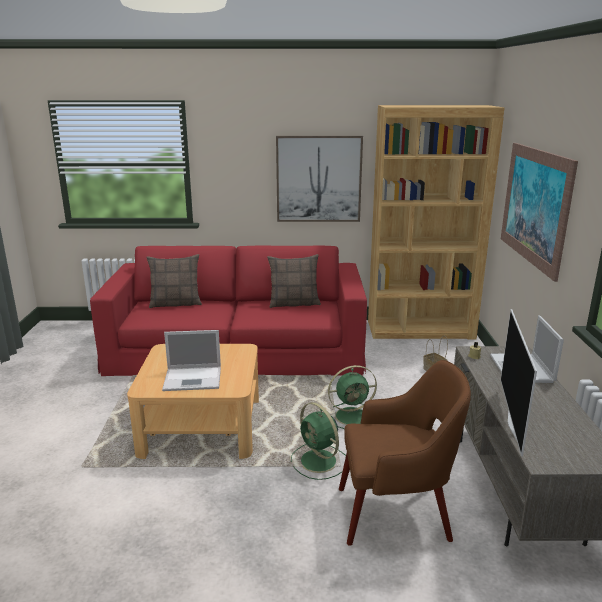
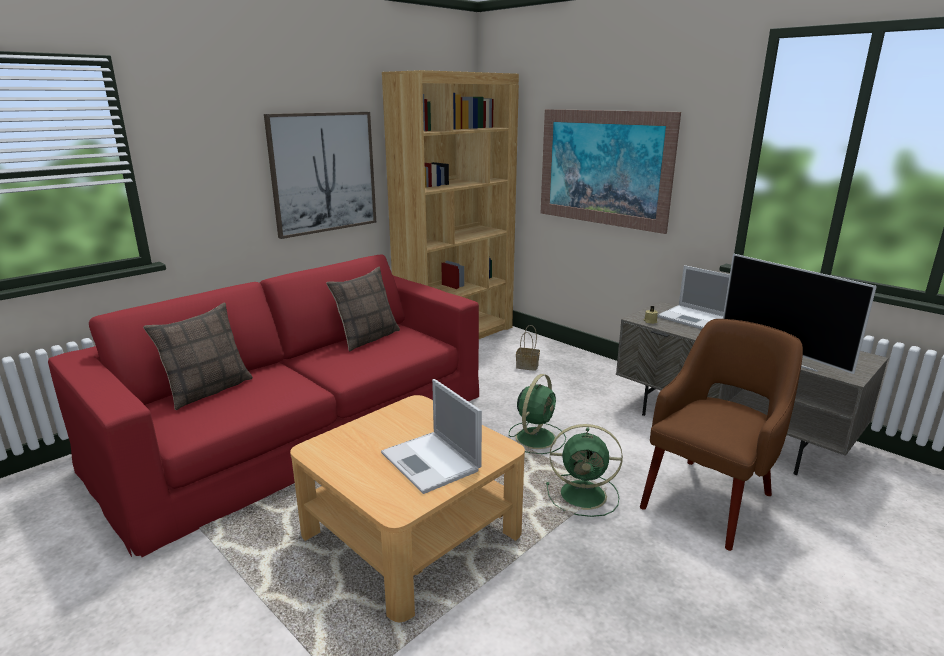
camera: 45 degrees left, 0 degrees up
(194, 379) = (431, 462): laptop -> laptop turned 105 degrees clockwise

